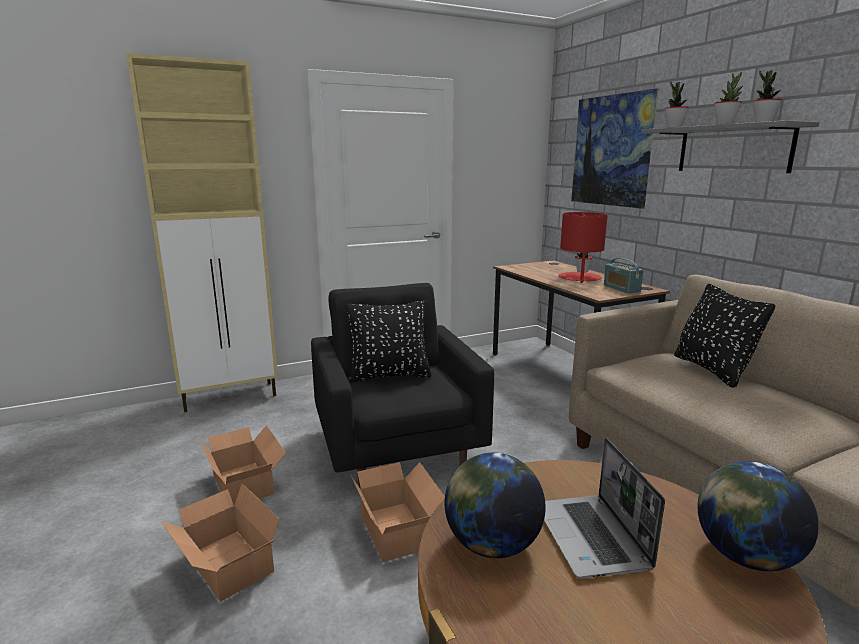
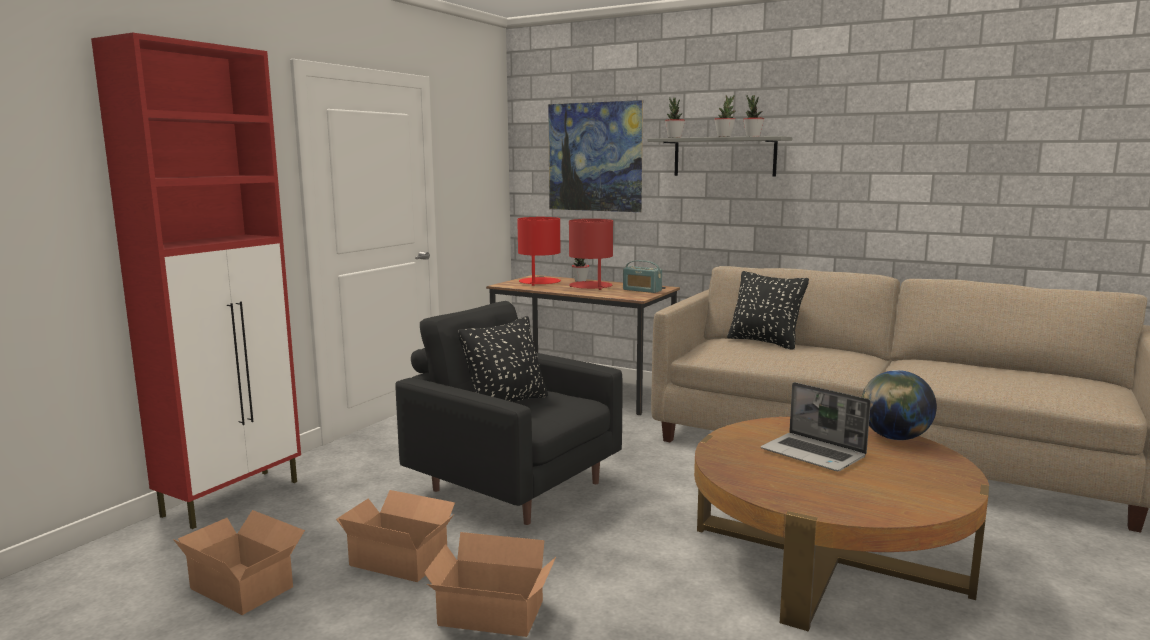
camera: 35 degrees left, 5 degrees down
(231, 396) = (234, 497): beige cabinet -> red cabinet
(397, 528) = (602, 538): cardboard box -> cardboard box (243, 585)
(491, 544) = (767, 475): globe -> none
(542, 268) = (539, 282): none -> red table lamp

